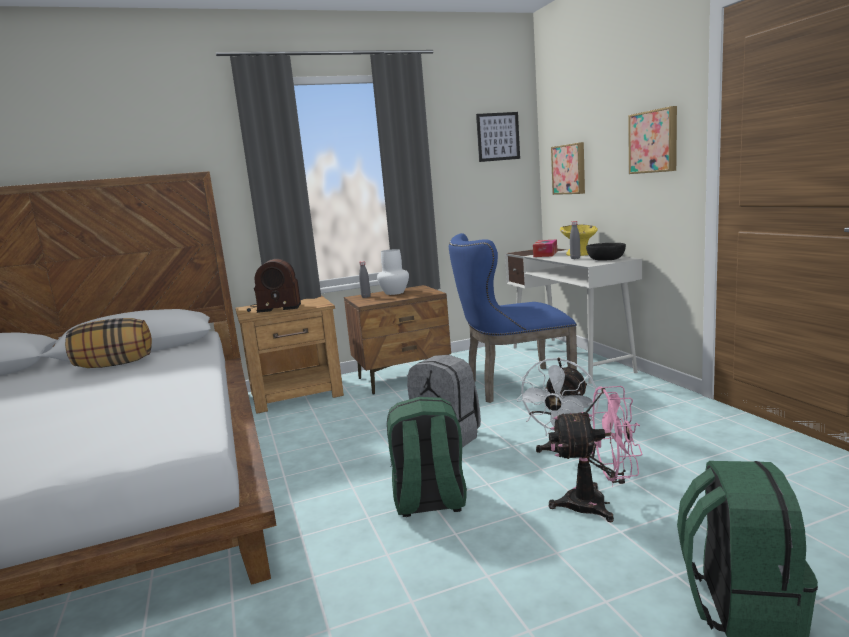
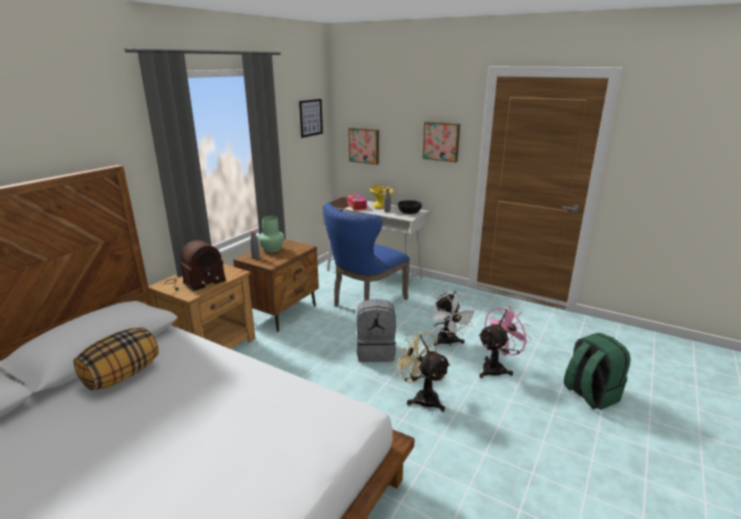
camera: 40 degrees left, 10 degrees up
(395, 292) = (272, 249): white vase -> green vase
(429, 502) = (421, 397): green backpack -> beige fan

